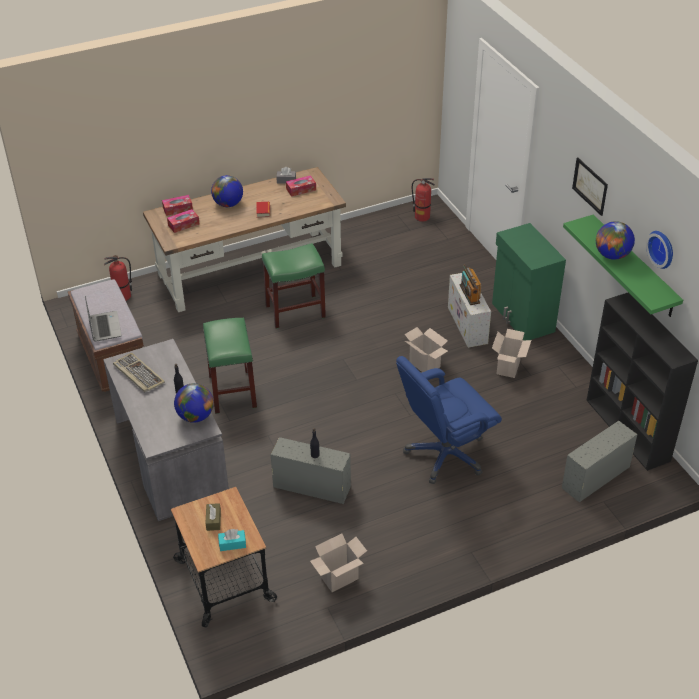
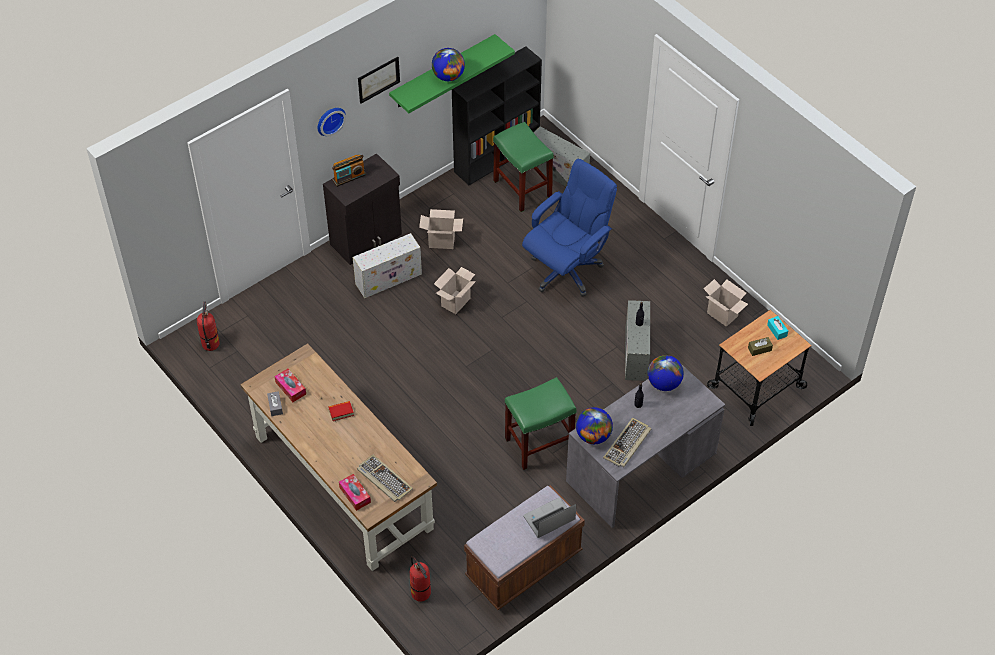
camera: 105 degrees left, 10 degrees up
(183, 224) = (383, 479): tissue box -> keyboard
(228, 204) = (334, 448): globe -> globe (593, 436)
(294, 311) = (404, 422): green stool -> green stool (523, 189)
(445, 455) = (566, 270): blue office chair -> blue office chair turned 90 degrees counterclockwise
(469, 294) = (389, 251): radio -> radio (349, 177)
(522, 318) = (367, 239): green cabinet -> black cabinet
(662, 248) = (466, 29): wall clock -> wall clock (329, 120)

